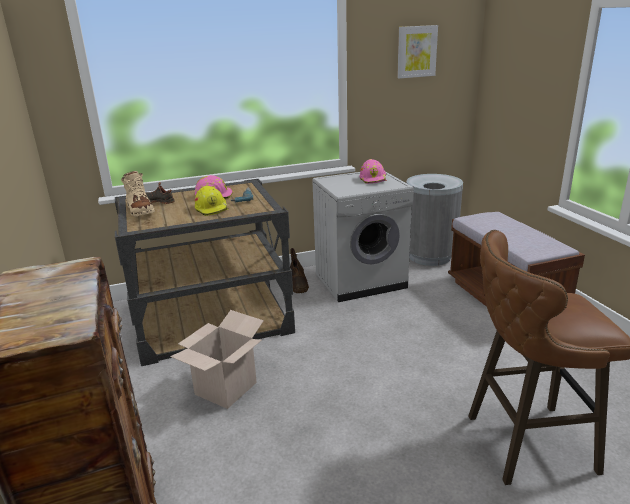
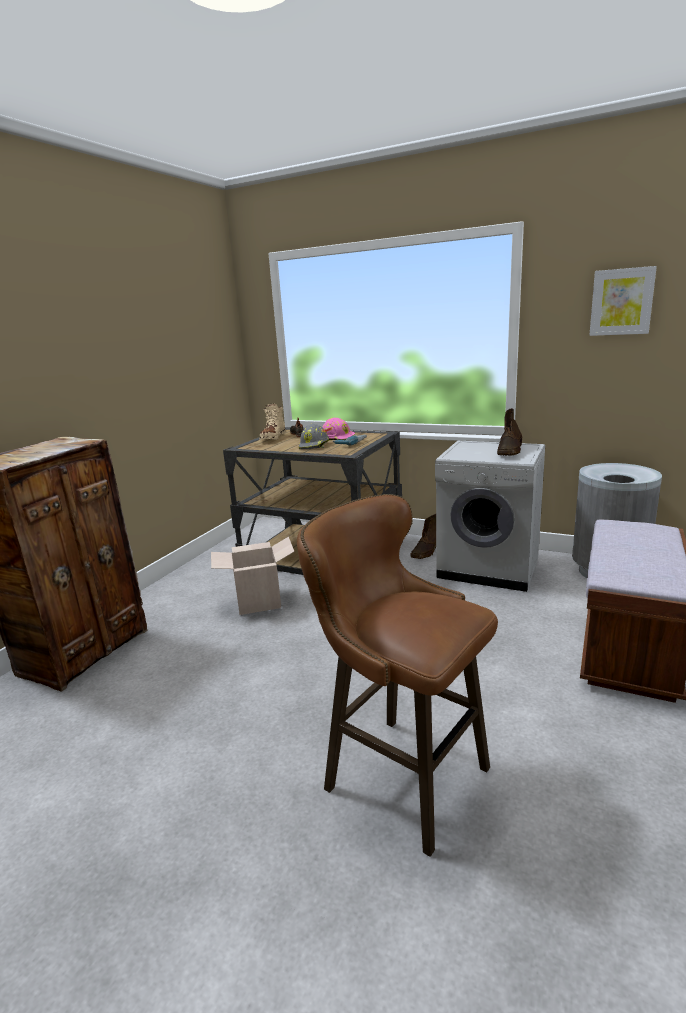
camera: 45 degrees right, 5 degrees down
(212, 209) = (314, 446): yellow hard hat -> grey hard hat
(373, 179) = (509, 451): pink hard hat -> brown boot

